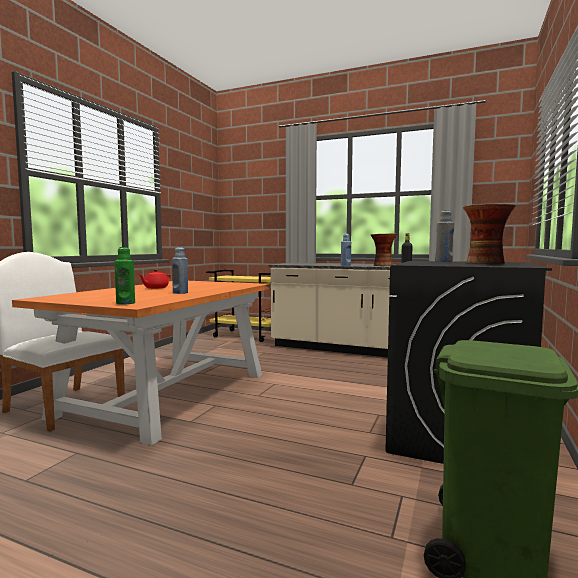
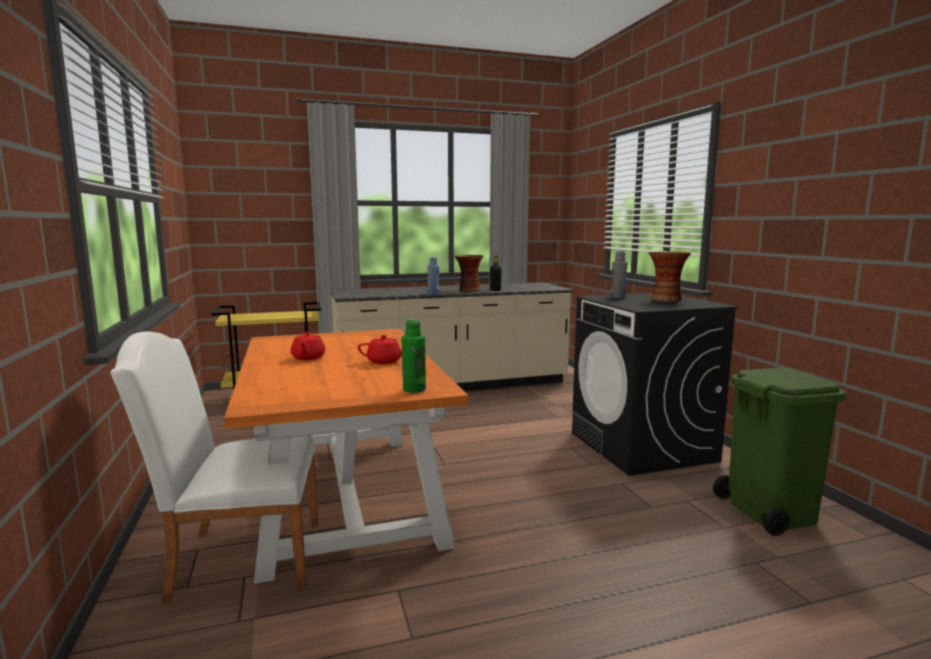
camera: 40 degrees left, 5 degrees up
(180, 293) = (385, 361): blue bottle -> red teapot

